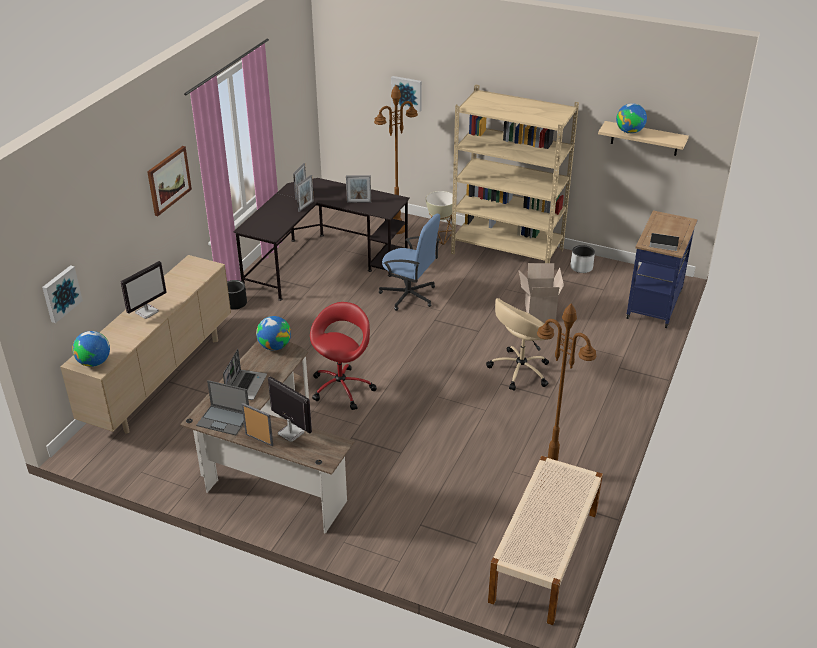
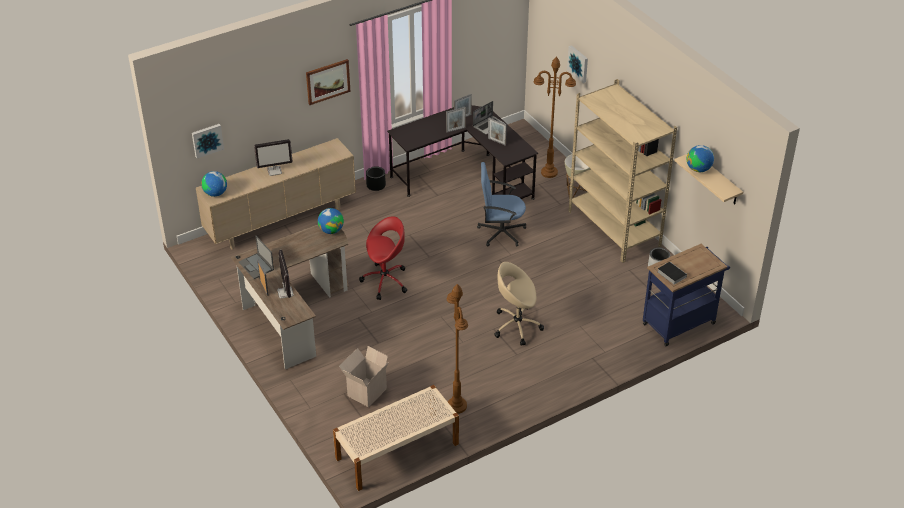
camera: 35 degrees right, 5 degrees up
(246, 385) = (289, 249): laptop -> laptop (489, 125)
(409, 295) = (500, 232): blue office chair -> blue office chair turned 120 degrees clockwise
(538, 311) = (582, 288): cardboard box -> cardboard box (366, 391)

